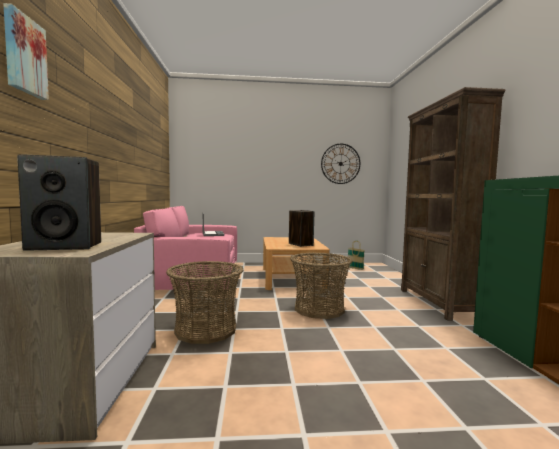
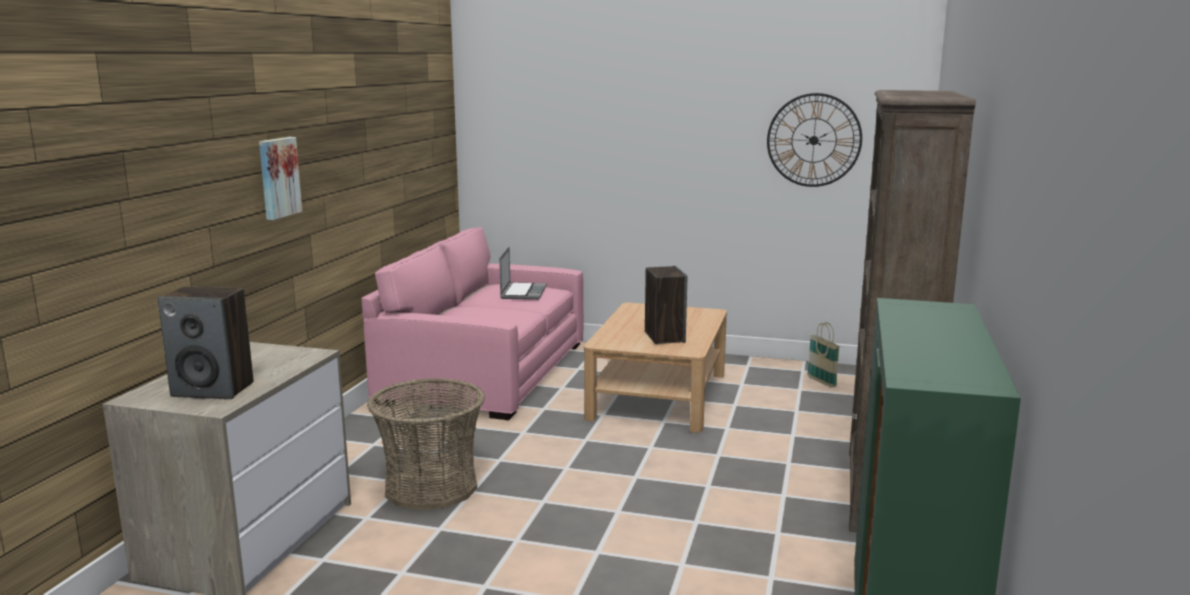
camera: 20 degrees right, 10 degrees up
(24, 55) = (167, 135): picture -> picture (278, 177)
(319, 309) = (638, 474): basket -> none

